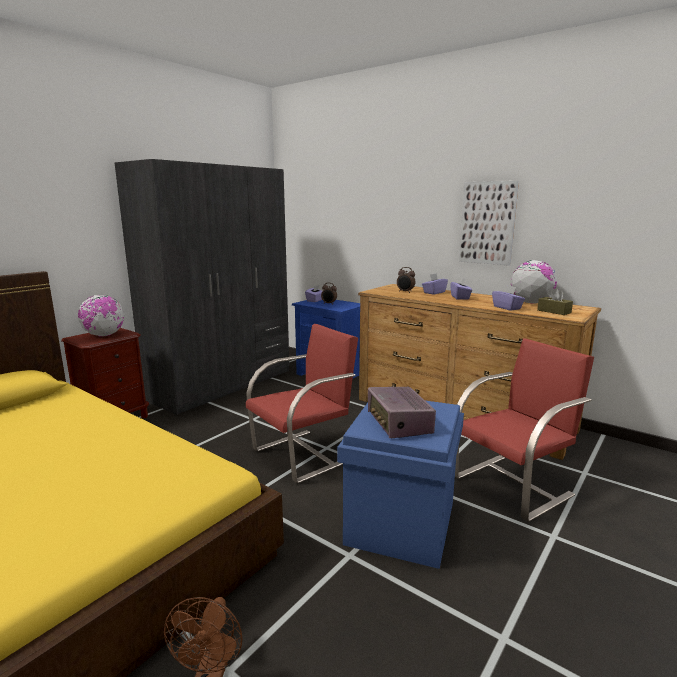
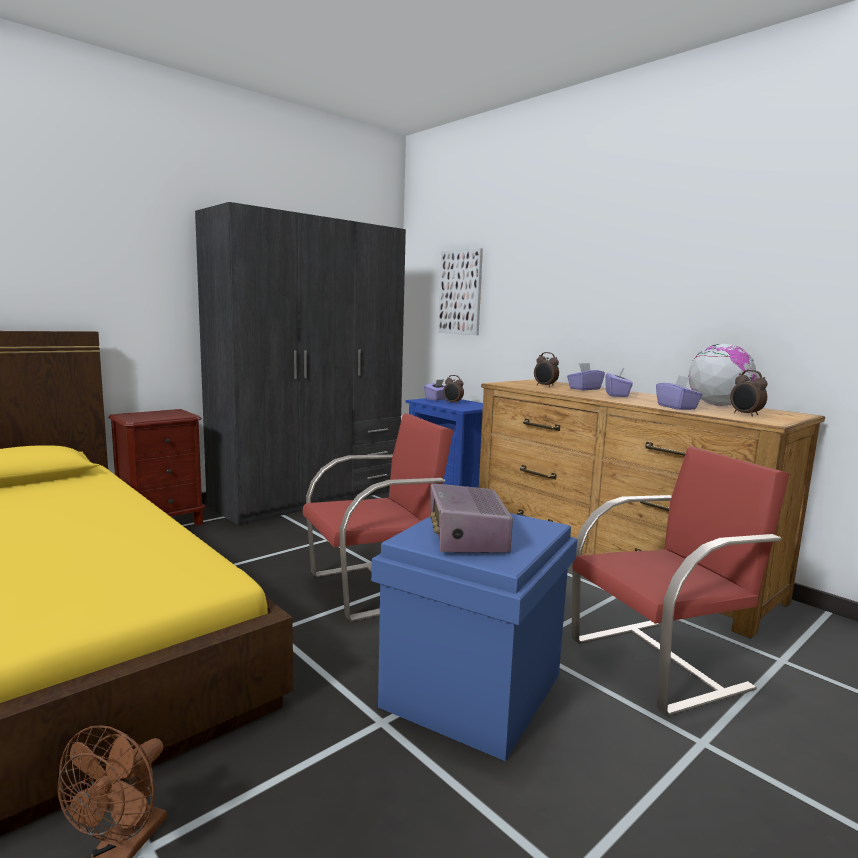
camera: 10 degrees right, 5 degrees down
(104, 335) = (158, 415): globe -> none
(487, 223) = (663, 295): picture -> picture (460, 292)
(554, 311) = (745, 414): brown tissue box -> alarm clock

